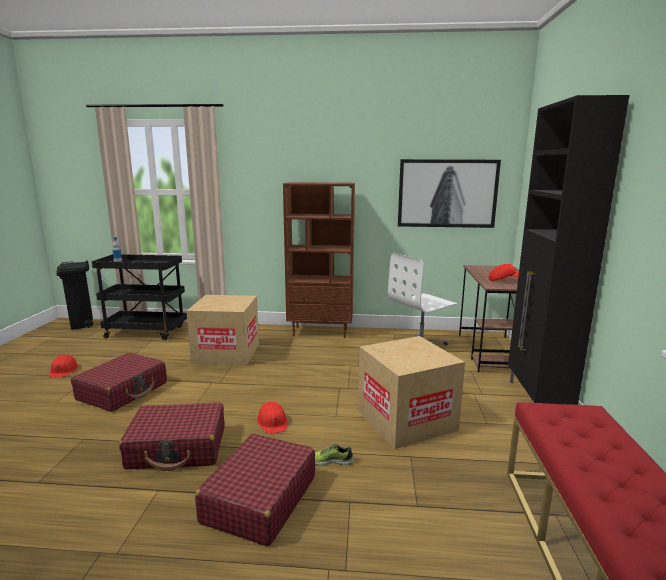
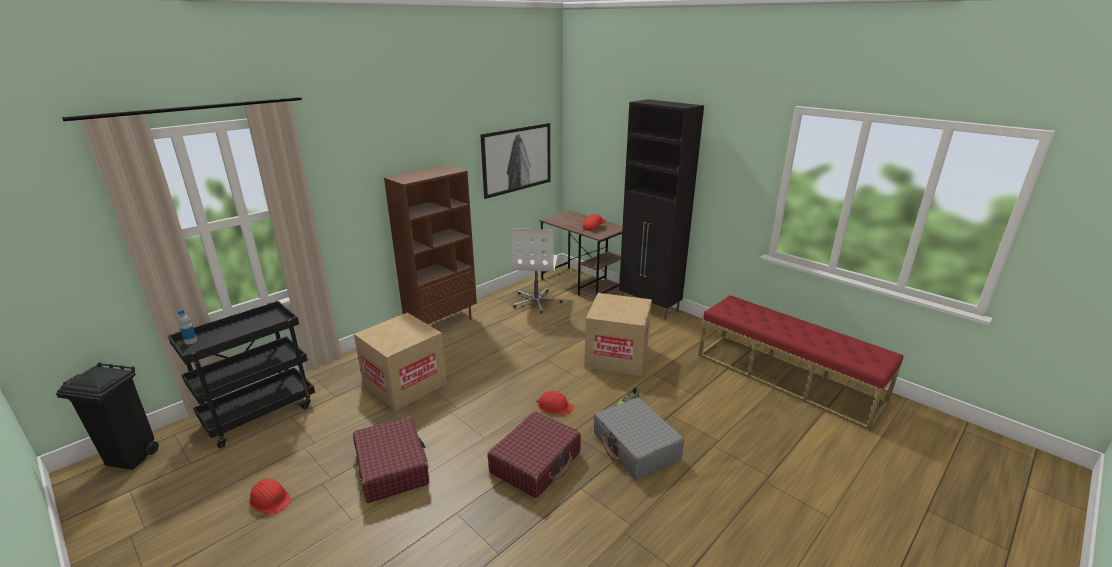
camera: 50 degrees left, 10 degrees up
(259, 499) = (636, 447): red suitcase -> grey suitcase

